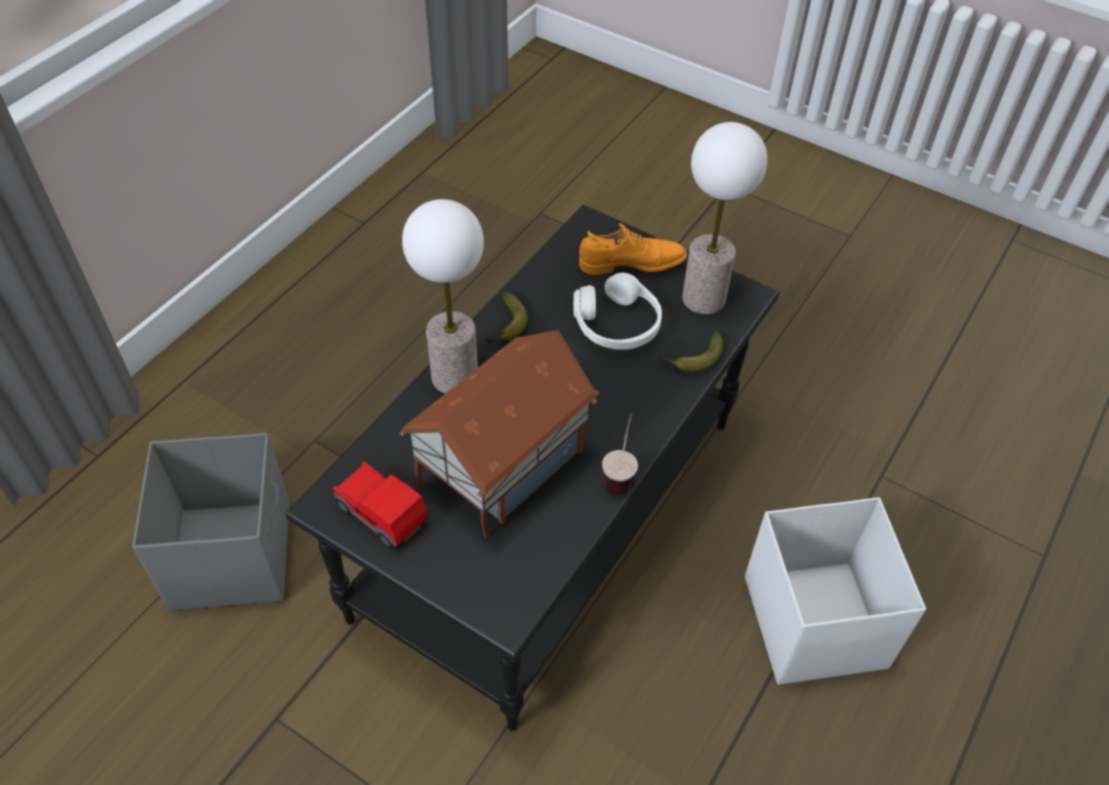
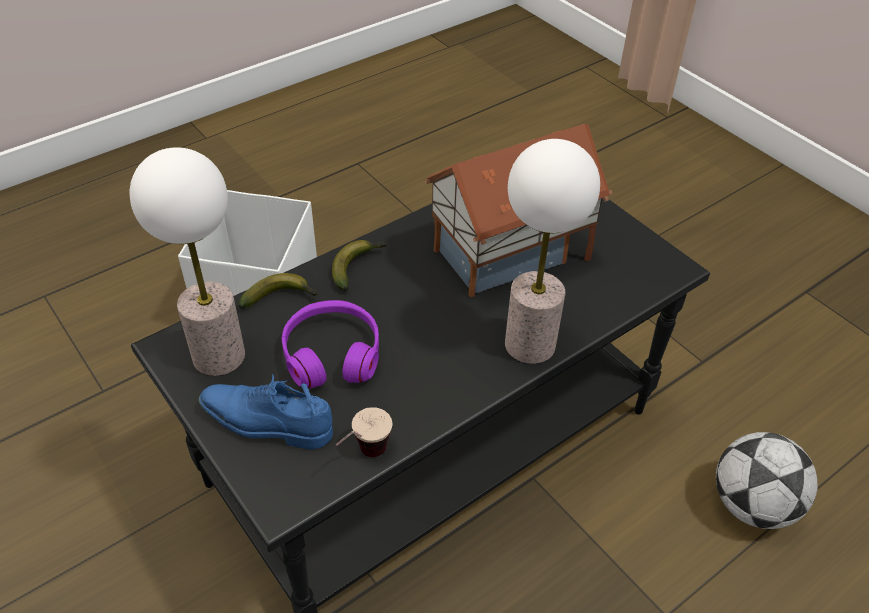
camera: 160 degrees left, 5 degrees down
(233, 553) = (752, 505): grey storage box -> football
(382, 514) = (624, 248): toy car -> none
(506, 326) = (454, 385): banana -> banana (357, 267)
(617, 324) = (332, 354): white headphones -> purple headphones
(620, 472) = (410, 227): cup -> cup (363, 458)
(632, 264) = (266, 423): orange shoe -> blue shoe

